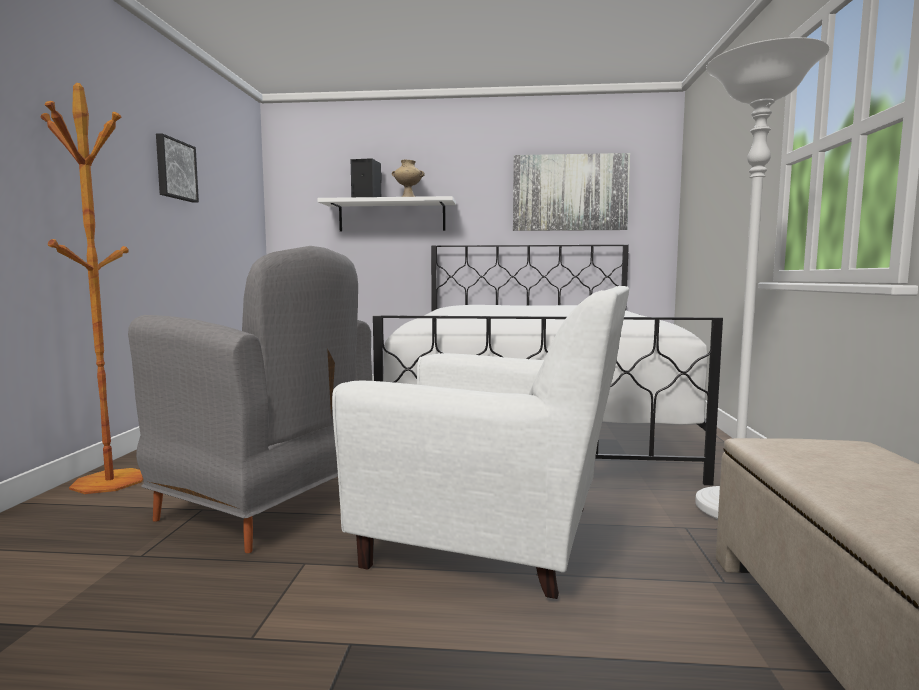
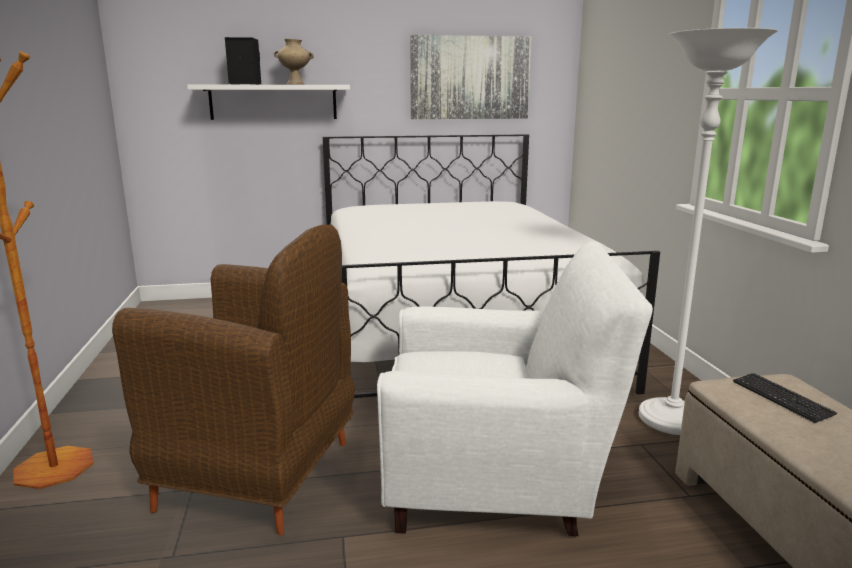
camera: 15 degrees left, 10 degrees up
(175, 170) = (32, 74): picture -> none
(268, 507) = (260, 476): grey armchair -> brown armchair
(838, 456) = (781, 398): none -> keyboard

